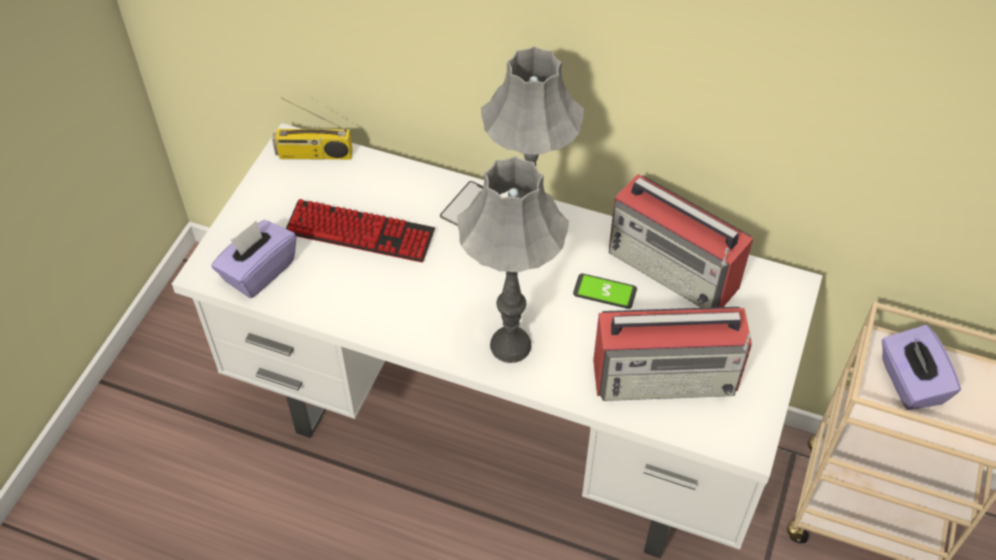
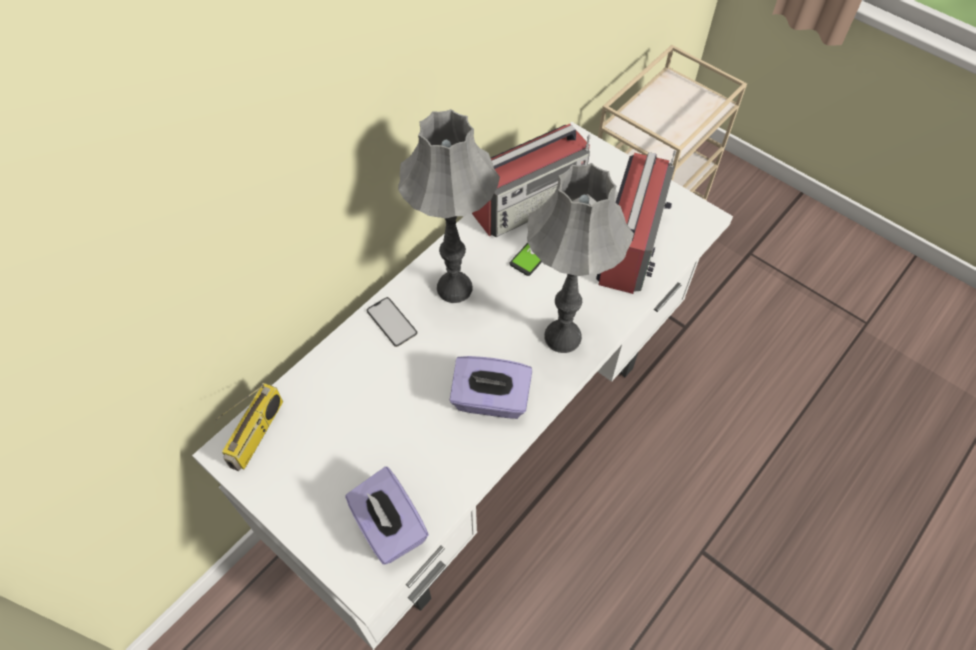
camera: 70 degrees left, 5 degrees up
(360, 233) = (383, 419): keyboard -> none
(910, 382) = (657, 124): purple tissue box -> purple tissue box (490, 400)

